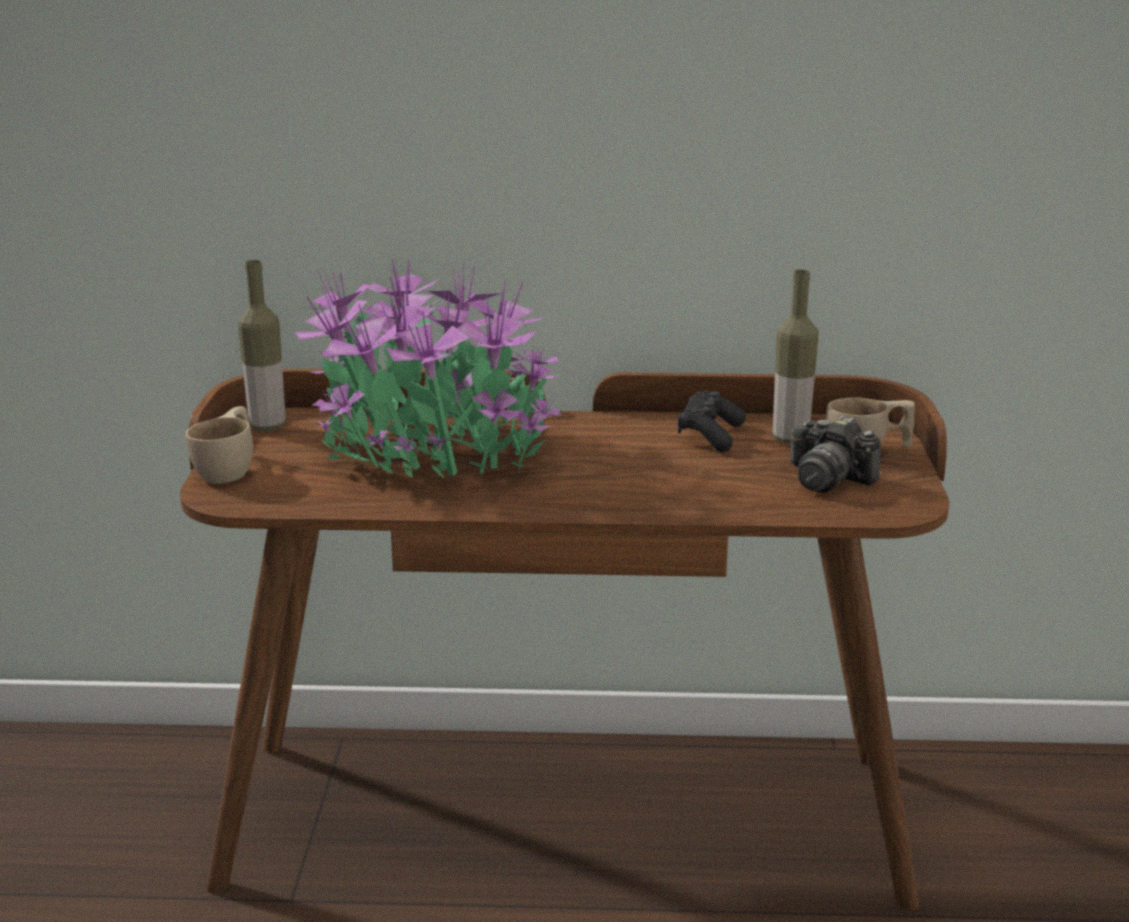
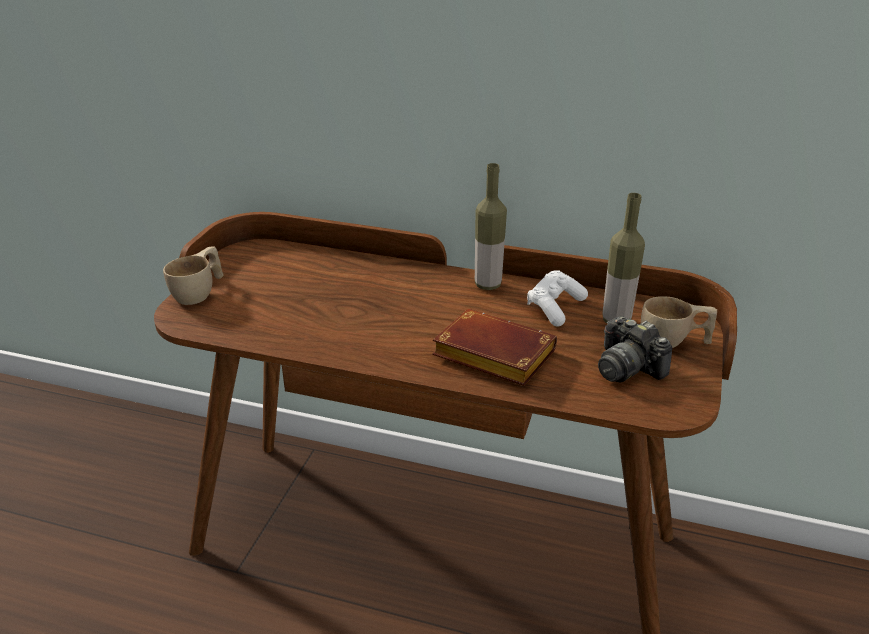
camera: 15 degrees right, 10 degrees up
(267, 427) = (246, 255): bottle -> bottle (488, 285)
(431, 451) = (343, 294): potted plant -> none
(658, 487) = (490, 356): none -> brown book
(710, 436) = (555, 308): black game controller -> white game controller

